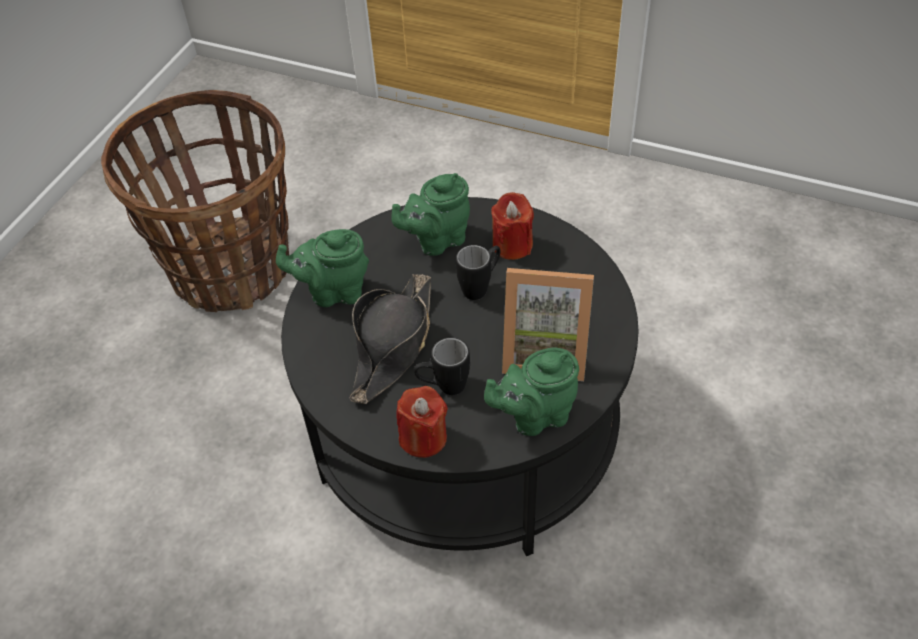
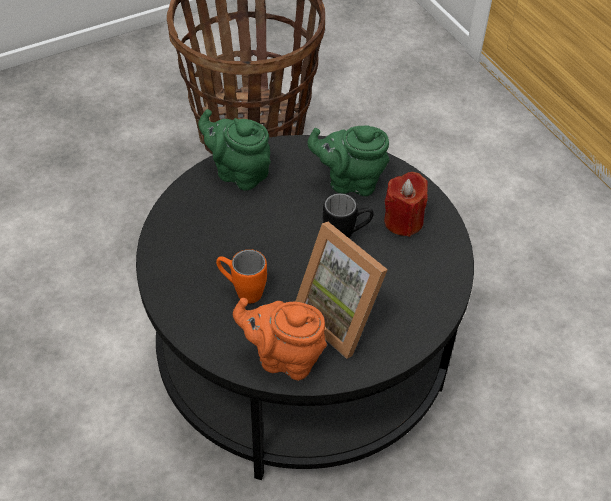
camera: 35 degrees right, 0 degrees up
(393, 344) = (239, 237): black hat -> none
(423, 438) = (191, 317): red candle -> none
(443, 387) = (242, 291): black mug -> orange mug
(535, 415) = (284, 358): green teapot -> orange teapot

